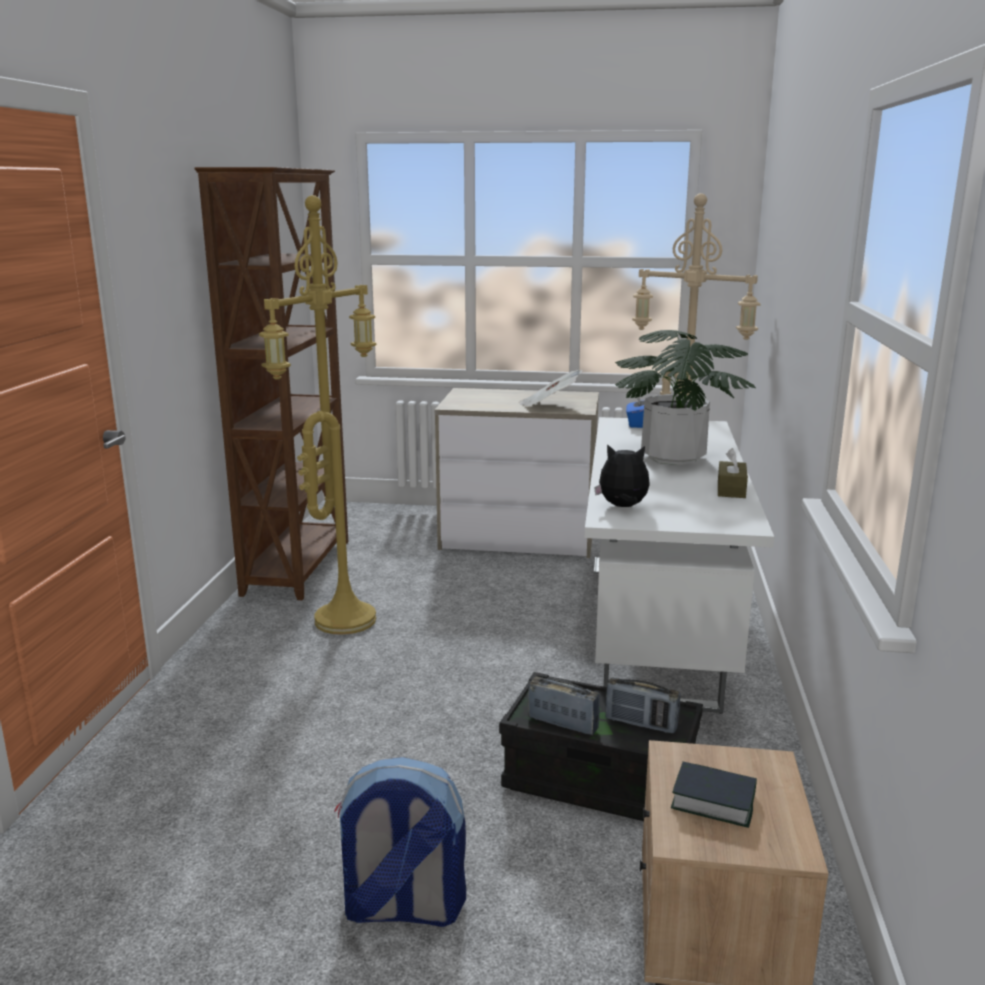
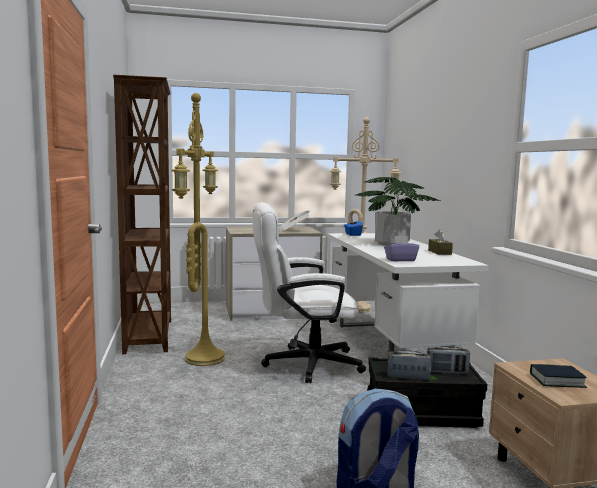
camera: 20 degrees left, 10 degrees down
(484, 652) = (303, 364): none -> white office chair
(622, 507) = (400, 260): plush toy -> purple tissue box

